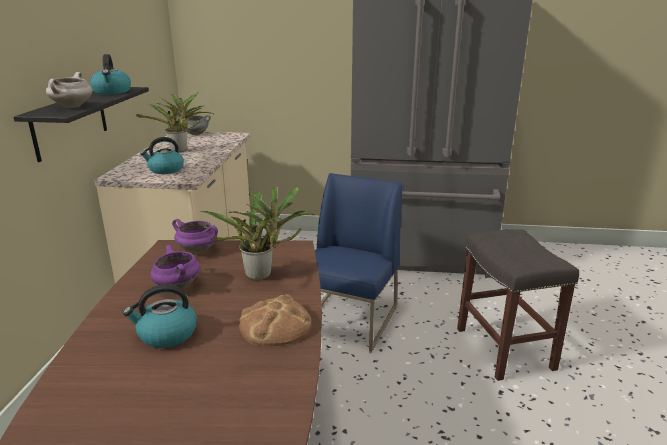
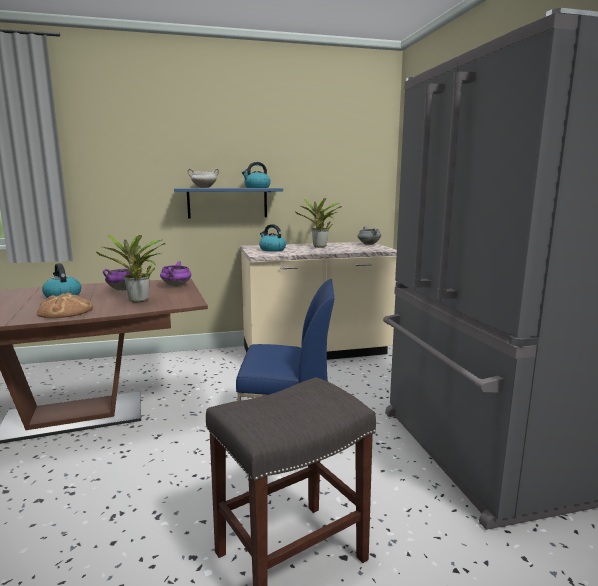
camera: 70 degrees right, 10 degrees down
(70, 122) = (227, 203): black shelf -> blue shelf

